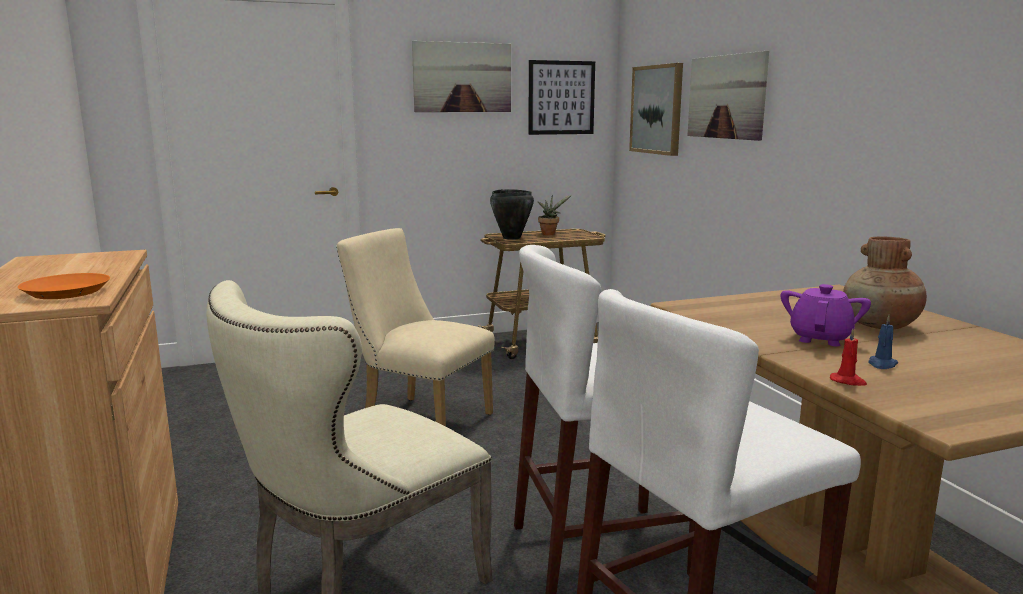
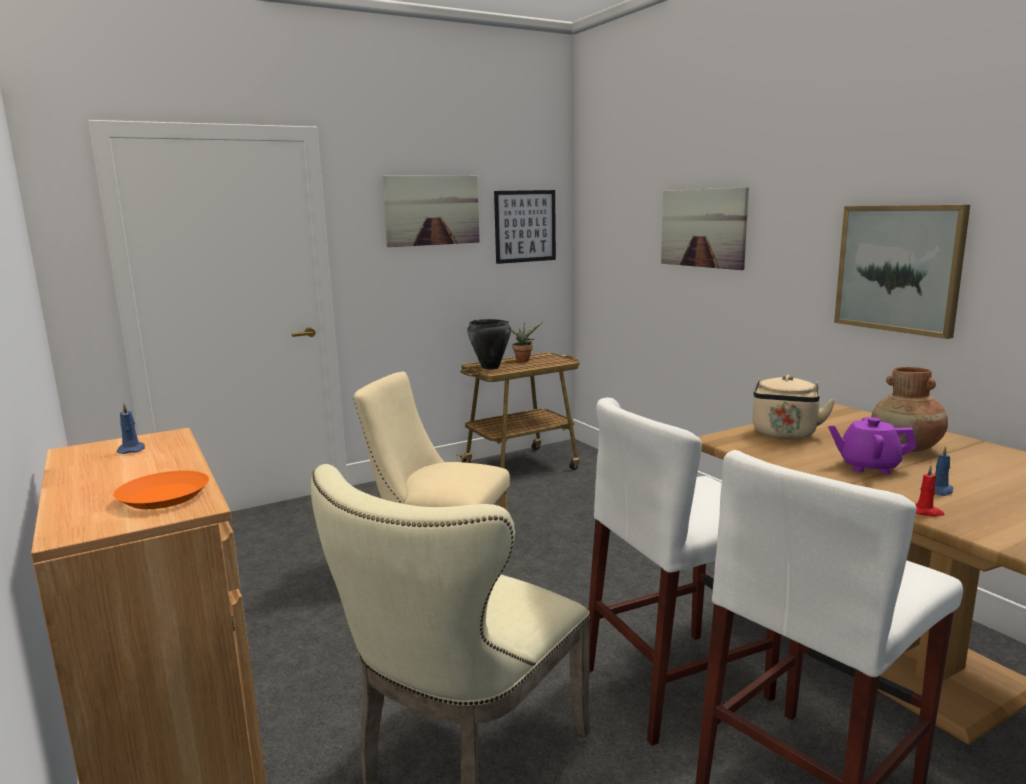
camera: 10 degrees left, 0 degrees up
(80, 261) = (131, 450): none -> blue candle
(657, 109) = (624, 237): picture -> picture (899, 268)
(754, 306) = (784, 435): none -> beige kettle
(820, 338) = (868, 466): purple teapot -> purple teapot turned 90 degrees counterclockwise

